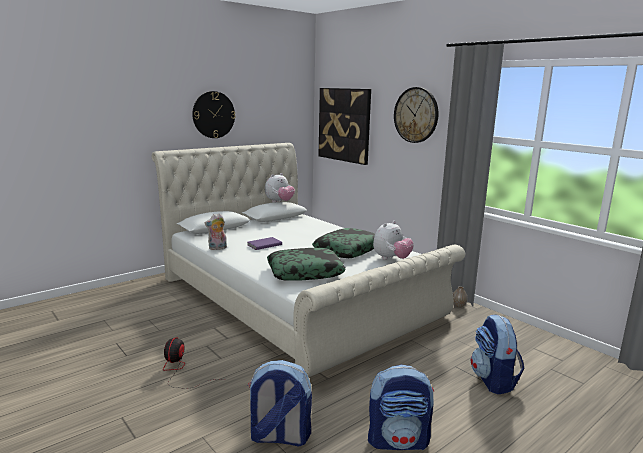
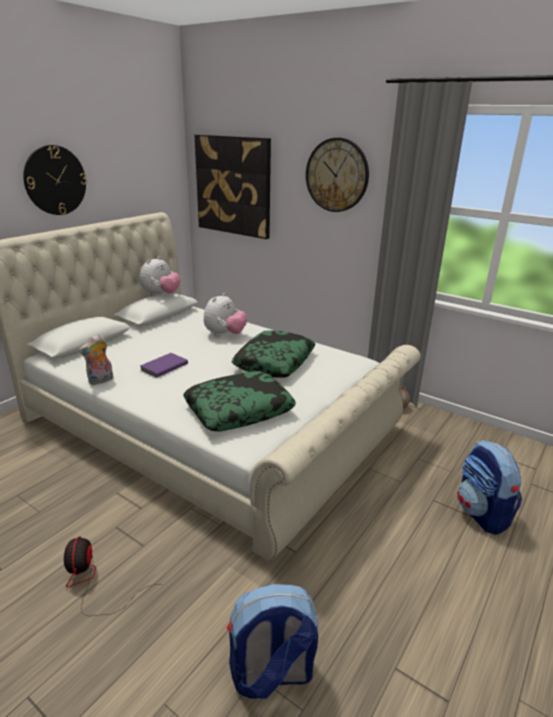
camera: 15 degrees left, 10 degrees up
(391, 259) = (334, 370): plush toy -> plush toy (225, 335)
(398, 440) = (420, 639): backpack -> none

